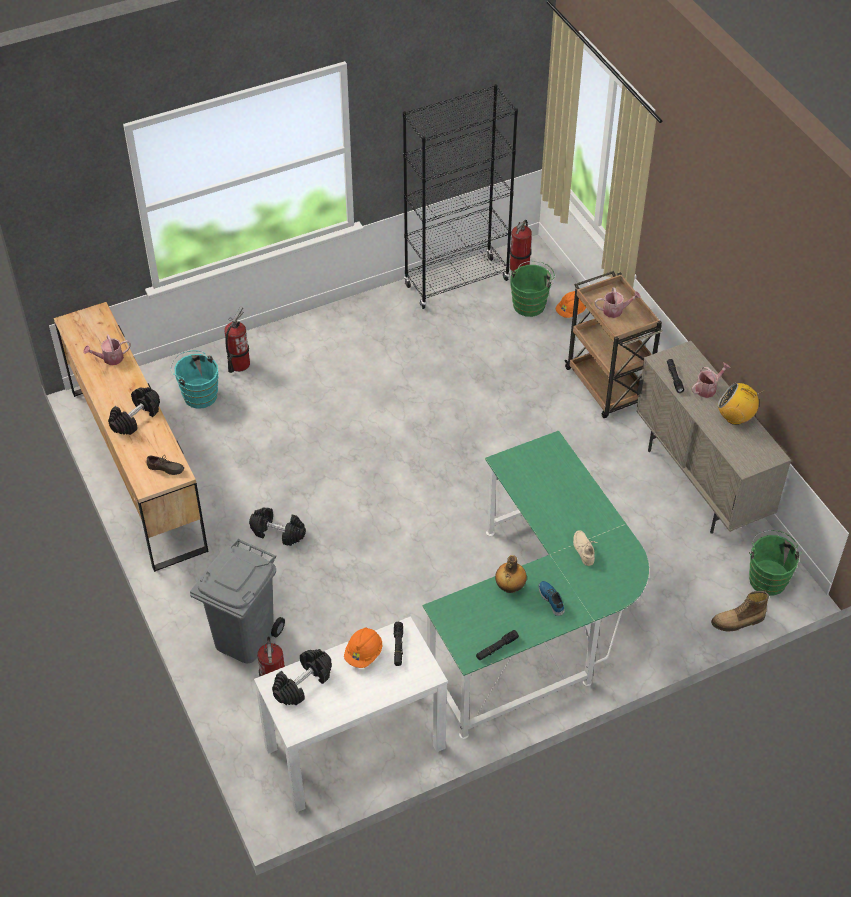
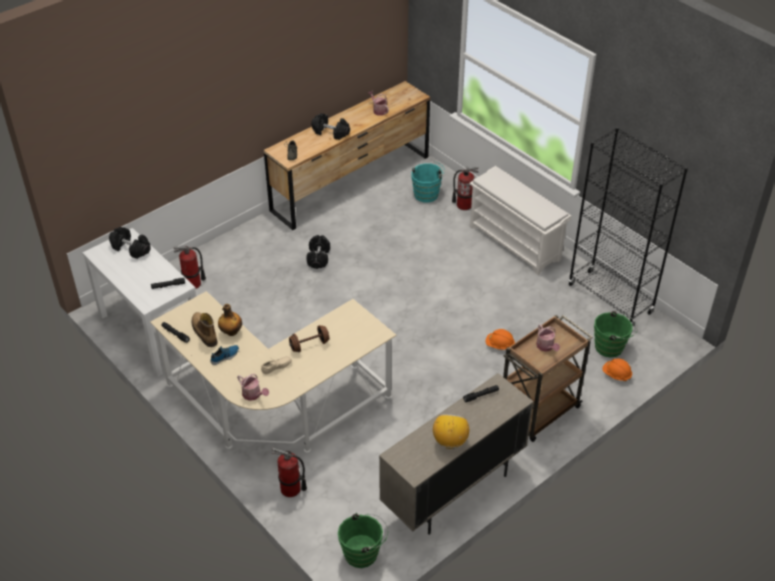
camera: 75 degrees right, 5 degrees down
(243, 637) = (227, 262): grey trash can -> none
(331, 335) = (515, 243): none -> white shoe rack
(364, 654) = (159, 271): orange hard hat -> orange hard hat (499, 345)
(520, 267) = (651, 333): fire extinguisher -> fire extinguisher (290, 489)
(540, 625) = (275, 409): green desk -> beige desk
(554, 513) = (309, 345): none -> brown dumbbell
(708, 388) = (478, 419): watering can -> watering can (253, 395)
(738, 621) = (310, 537): boot -> boot (204, 332)

